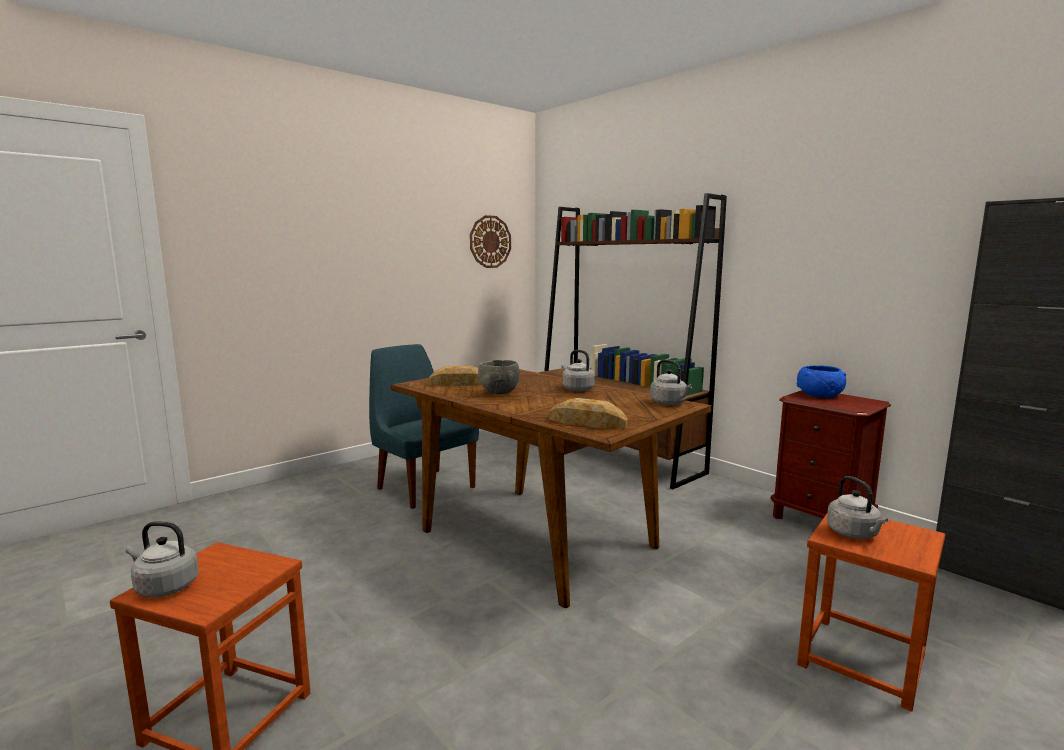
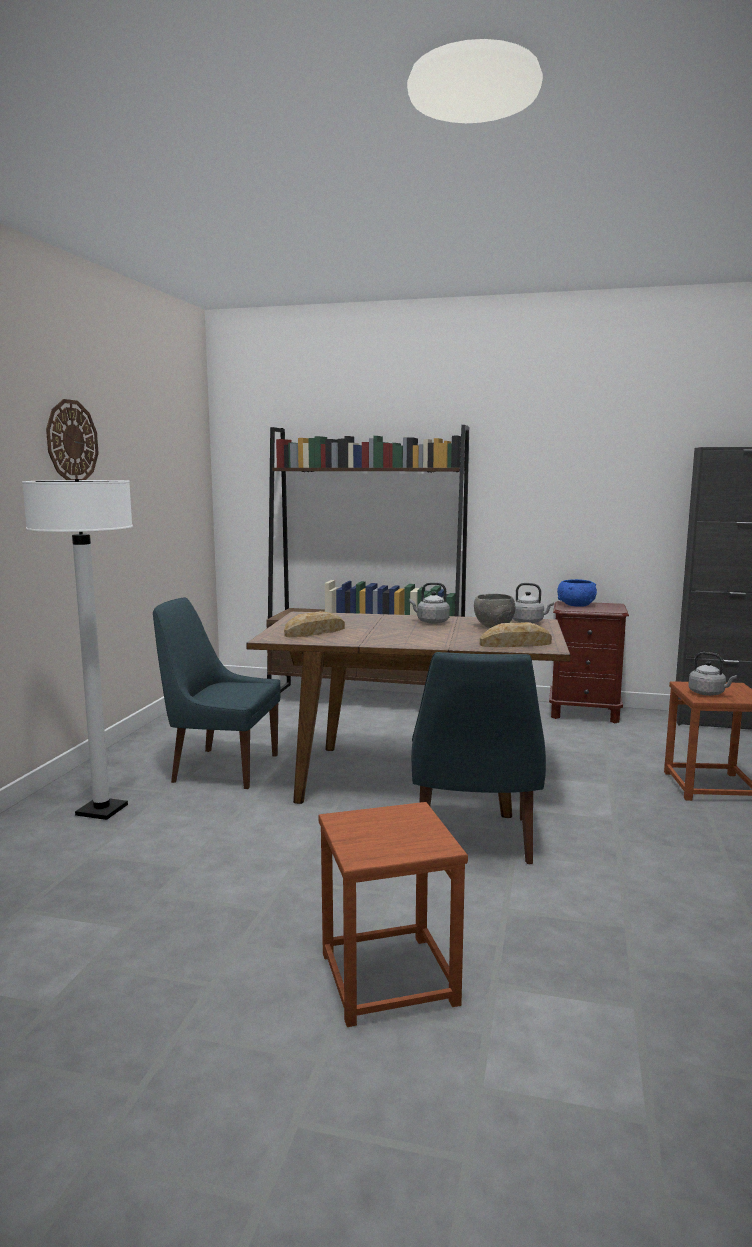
camera: 35 degrees left, 0 degrees up
(164, 587) = (368, 849): grey kettle -> none
(310, 497) = (102, 810): none -> white floor lamp
(490, 242) = (179, 466): wall clock -> wall clock (72, 441)
(496, 618) = (473, 840): none -> blue chair
(498, 393) = (378, 634): grey bowl -> grey bowl (493, 627)

